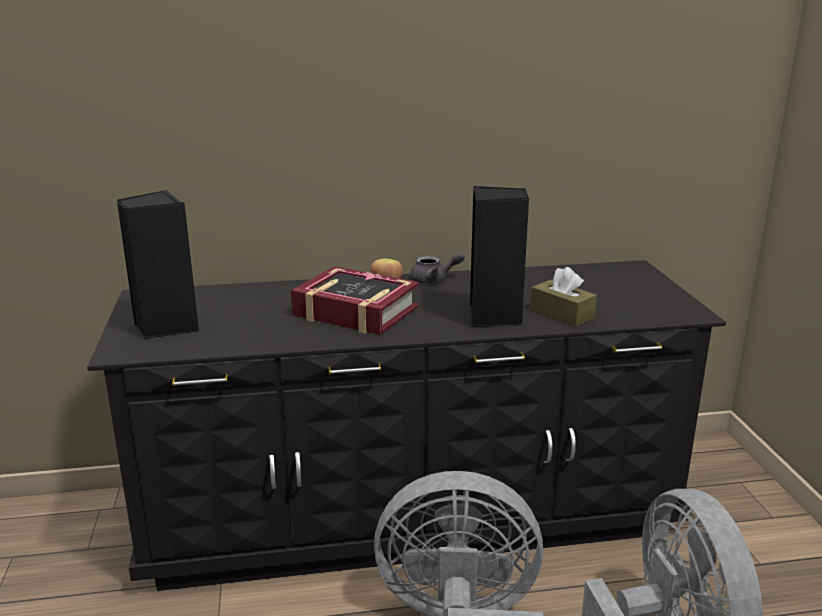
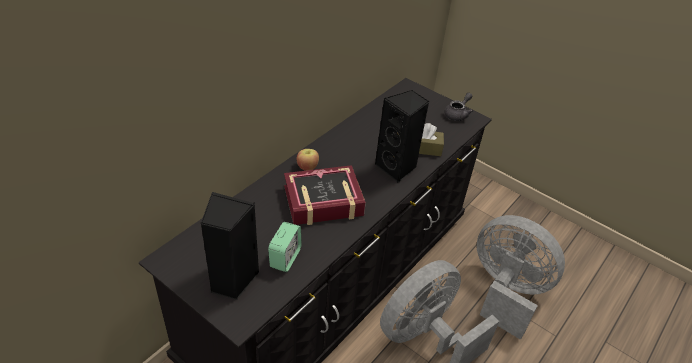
camera: 45 degrees left, 20 degrees up
(240, 332) = (285, 258): none -> alarm clock
(434, 280) = (326, 148): grey teapot -> grey teapot (457, 114)

